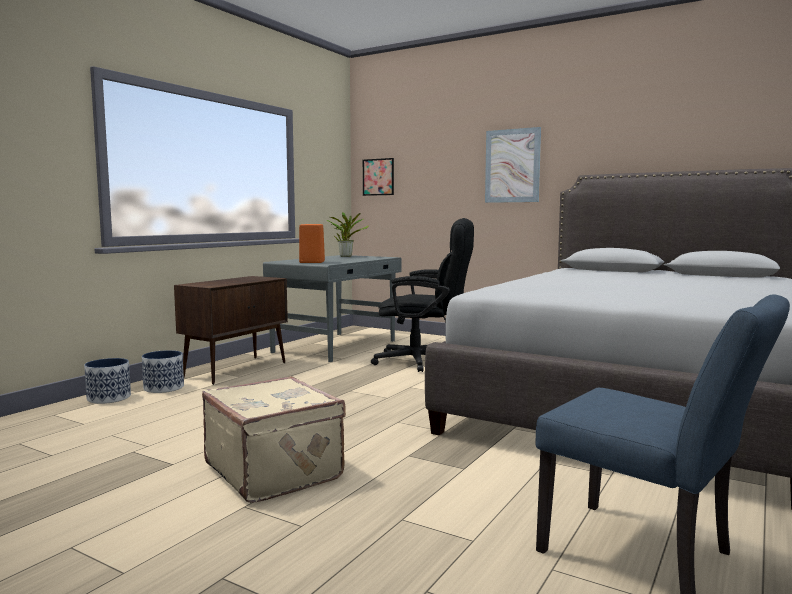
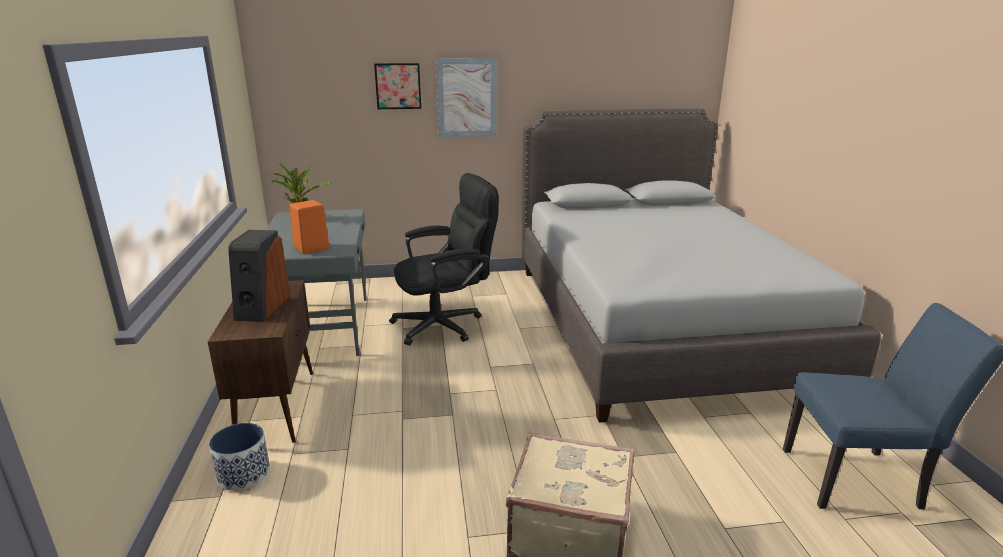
camera: 40 degrees left, 15 degrees up
(108, 398) = (202, 525): planter -> none
(232, 281) = (262, 308): none -> speaker
(378, 177) = (294, 106): picture -> picture (398, 86)

